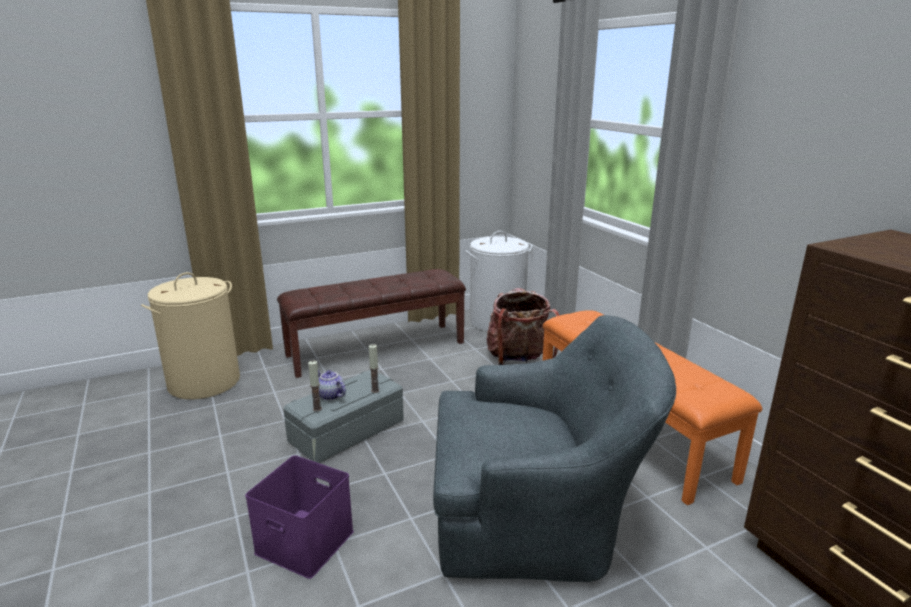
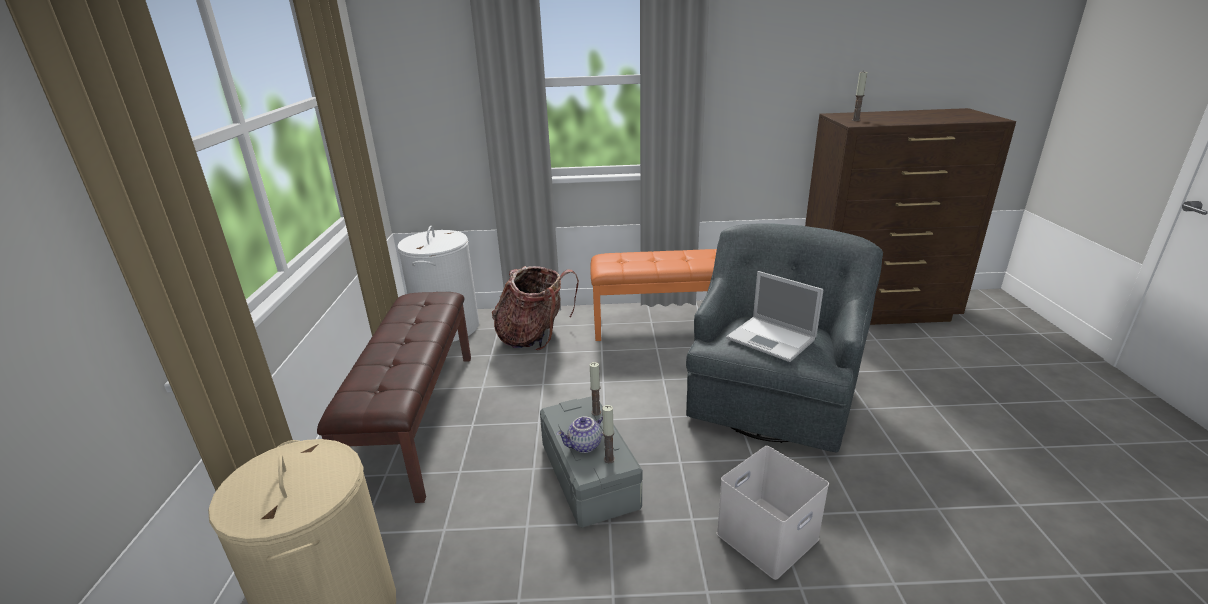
camera: 65 degrees left, 5 degrees up
(307, 541) = (767, 534): purple storage box -> white storage box
(488, 425) = (772, 339): none -> laptop
(873, 245) = (855, 120): none -> candle

